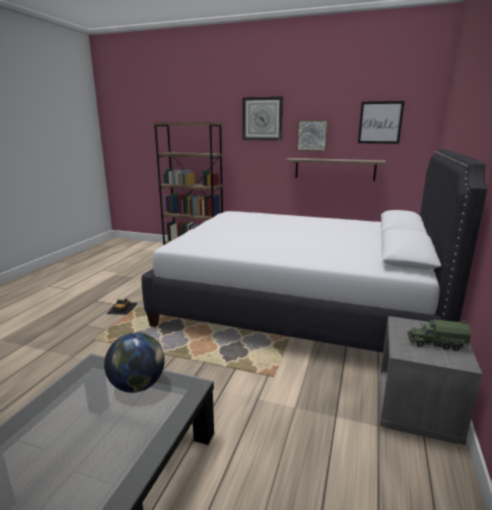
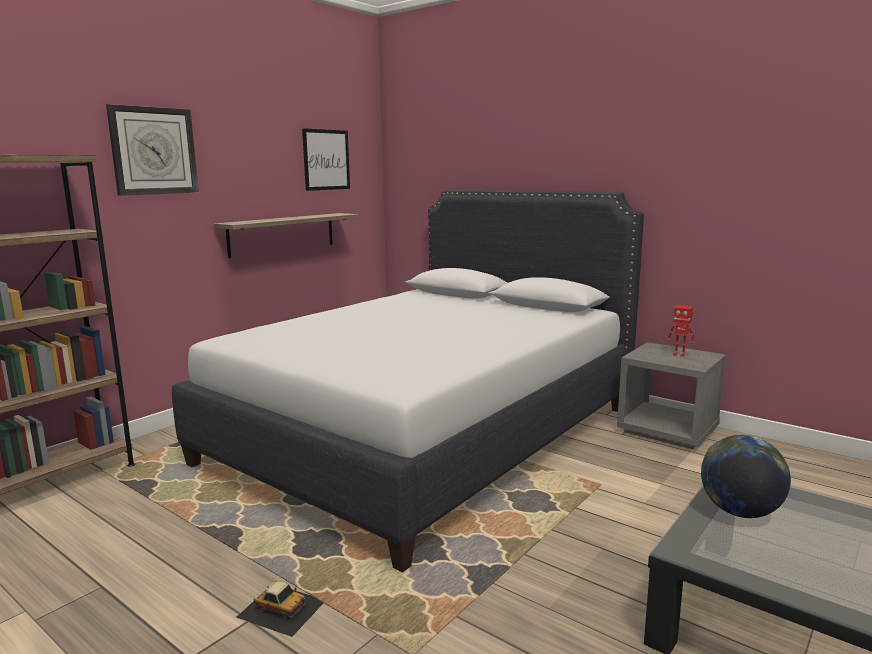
camera: 70 degrees left, 5 degrees down
(312, 135) = (244, 181): picture -> none
(436, 343) = (679, 354): toy truck -> toy robot

